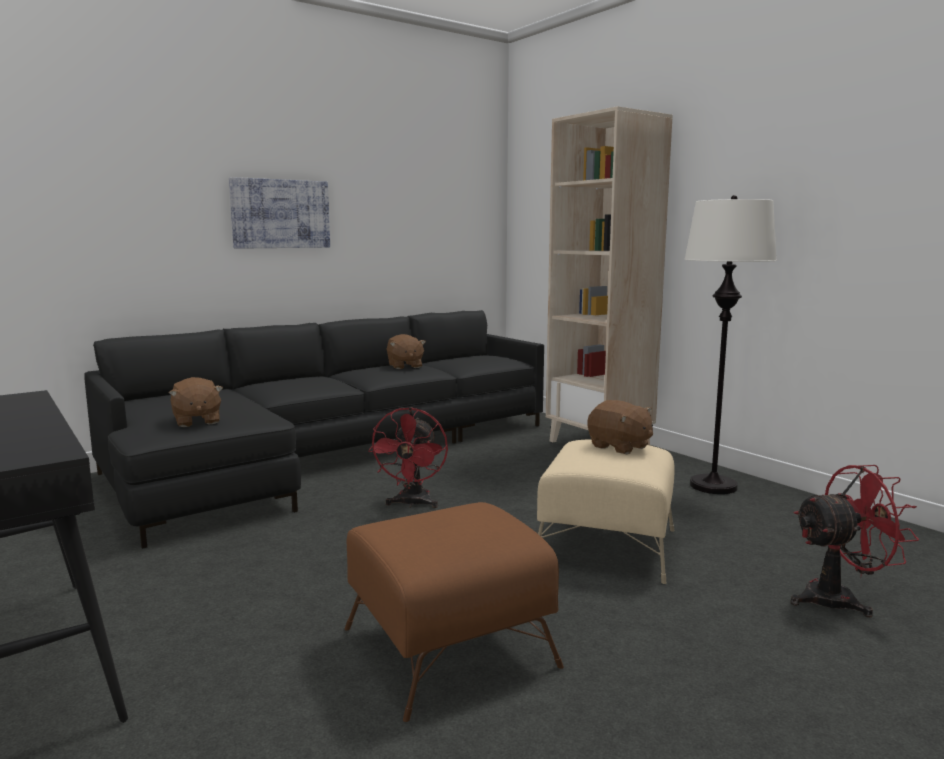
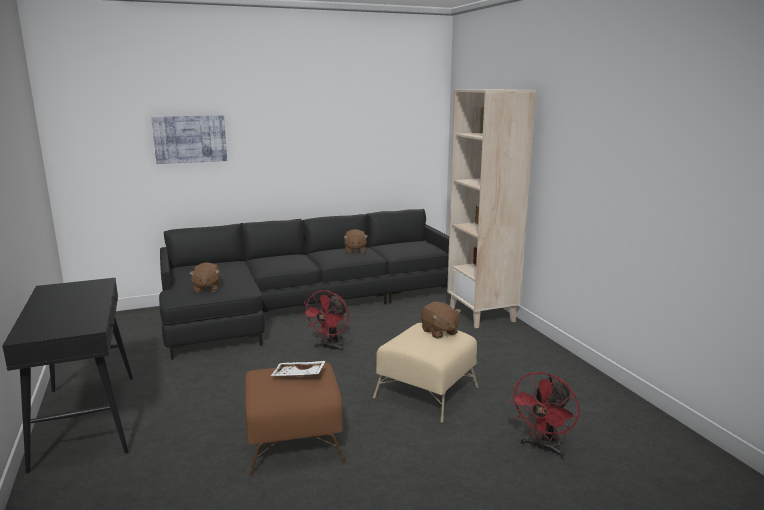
camera: 15 degrees right, 5 degrees up
(280, 214) = (280, 148): picture -> picture (190, 139)
(458, 522) = (298, 375): none -> white tray
(712, 486) = (534, 357): white floor lamp -> none
(840, 599) = (543, 448): red fan -> red fan turned 120 degrees clockwise

